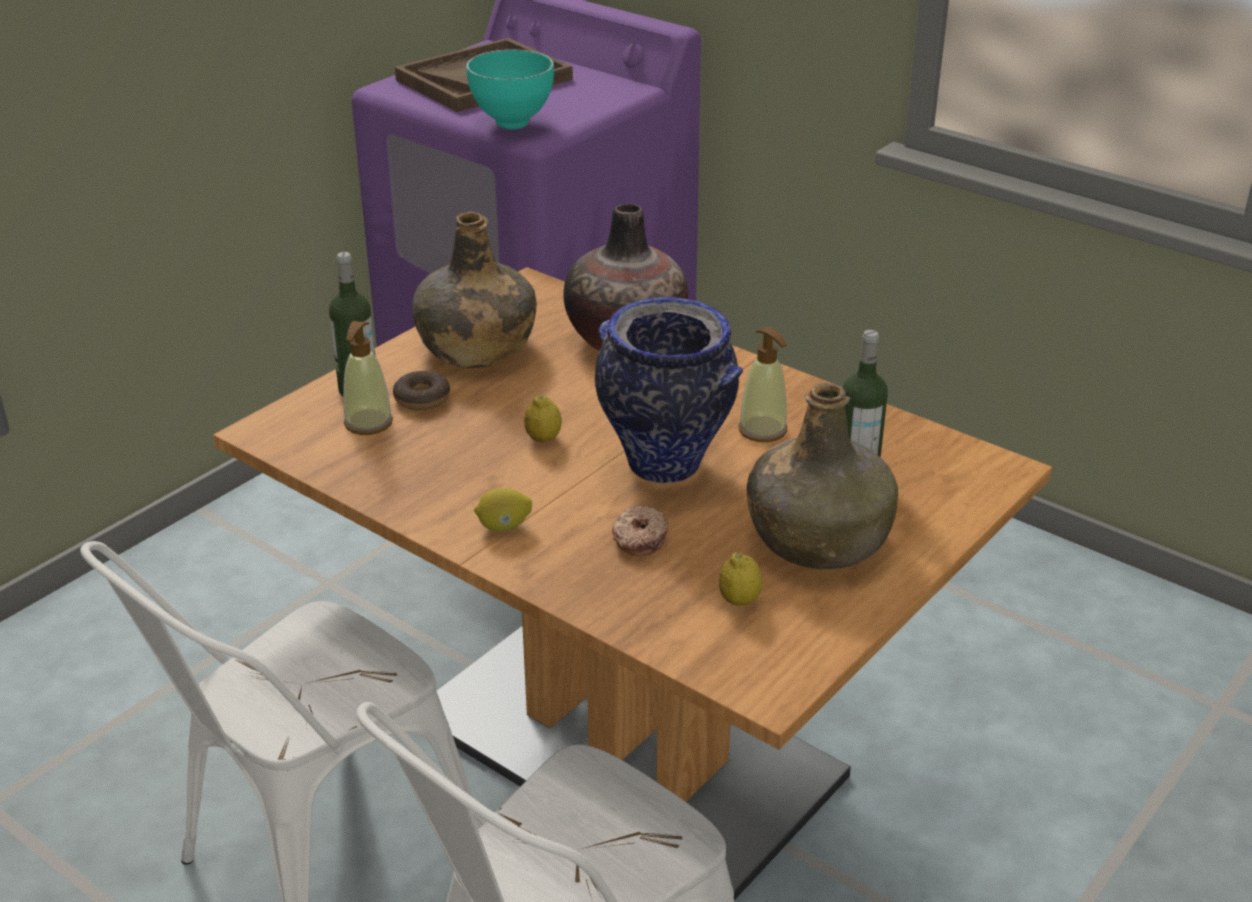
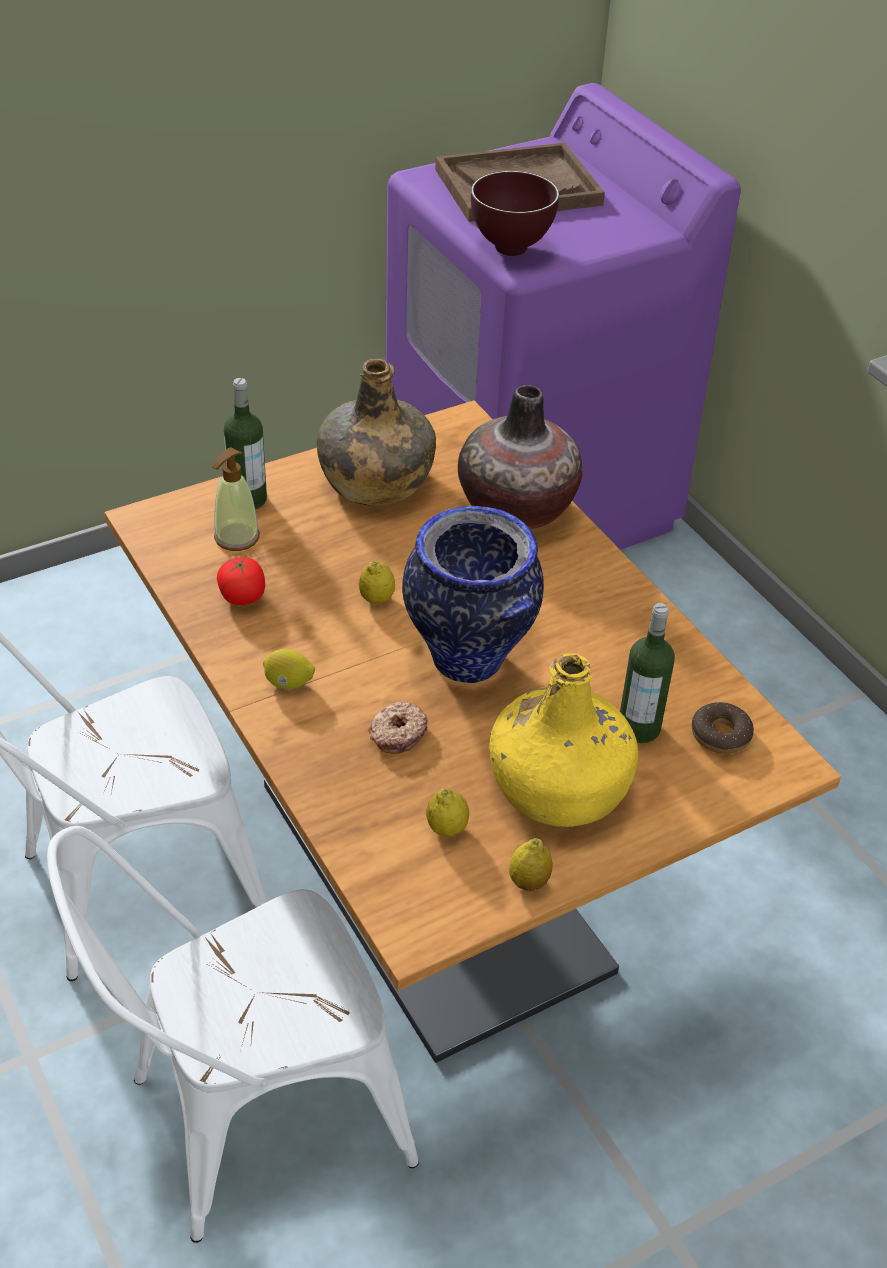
camera: 20 degrees right, 10 degrees up
(408, 469) = (242, 597): none -> tomato
(422, 399) = (296, 524): donut -> donut (720, 735)
(513, 124) = (512, 248): turquoise bowl -> brown bowl
(763, 430) = (582, 649): soap dispenser -> none
(818, 539) = (559, 786): green bottle -> yellow bottle
(845, 620) = (529, 881): none -> lemon

